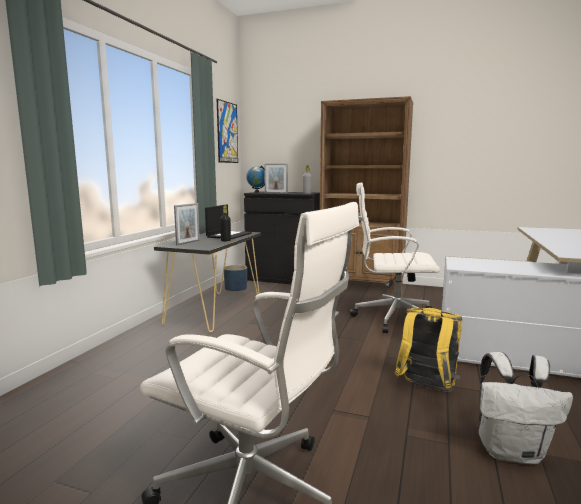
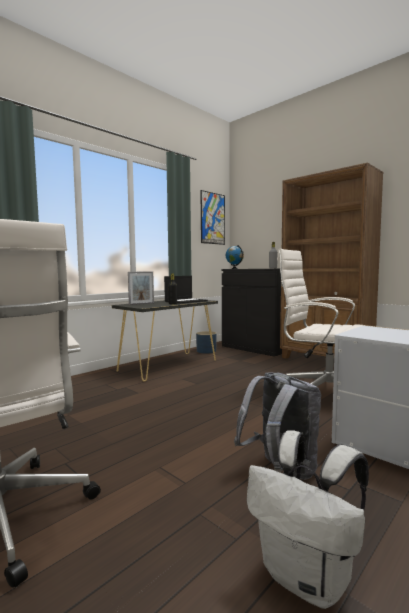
camera: 25 degrees right, 5 degrees down
(276, 193) = (247, 268): picture frame -> none
(426, 389) = (280, 470): yellow backpack -> grey backpack

